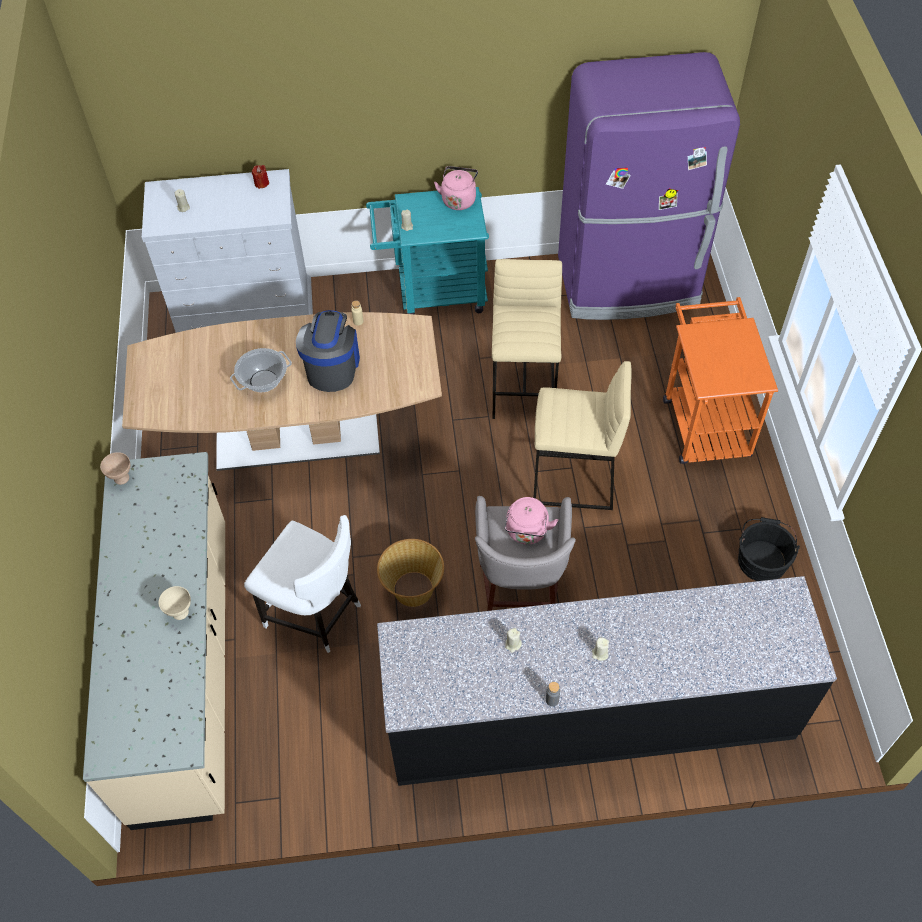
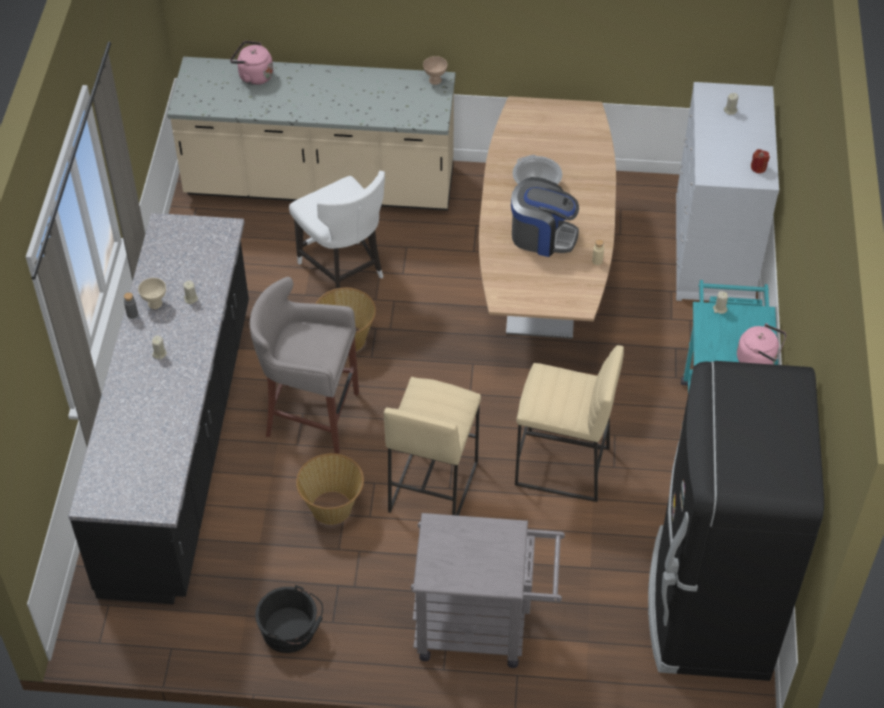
camera: 100 degrees right, 5 degrees down
(180, 612) = (296, 108): beige bowl -> beige bowl (155, 303)
(315, 614) = (343, 269): white chair -> white chair turned 75 degrees counterclockwise
(527, 532) = (310, 347): pink kettle -> pink kettle (253, 76)
(622, 556) = (332, 507): none -> basket
(629, 283) = (709, 606): purple fridge -> black fridge
(703, 420) = (483, 628): orange cart -> grey cart

